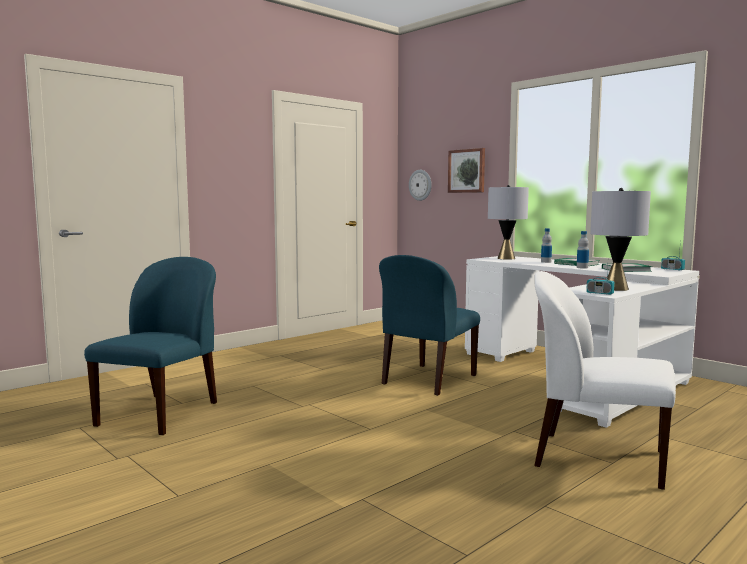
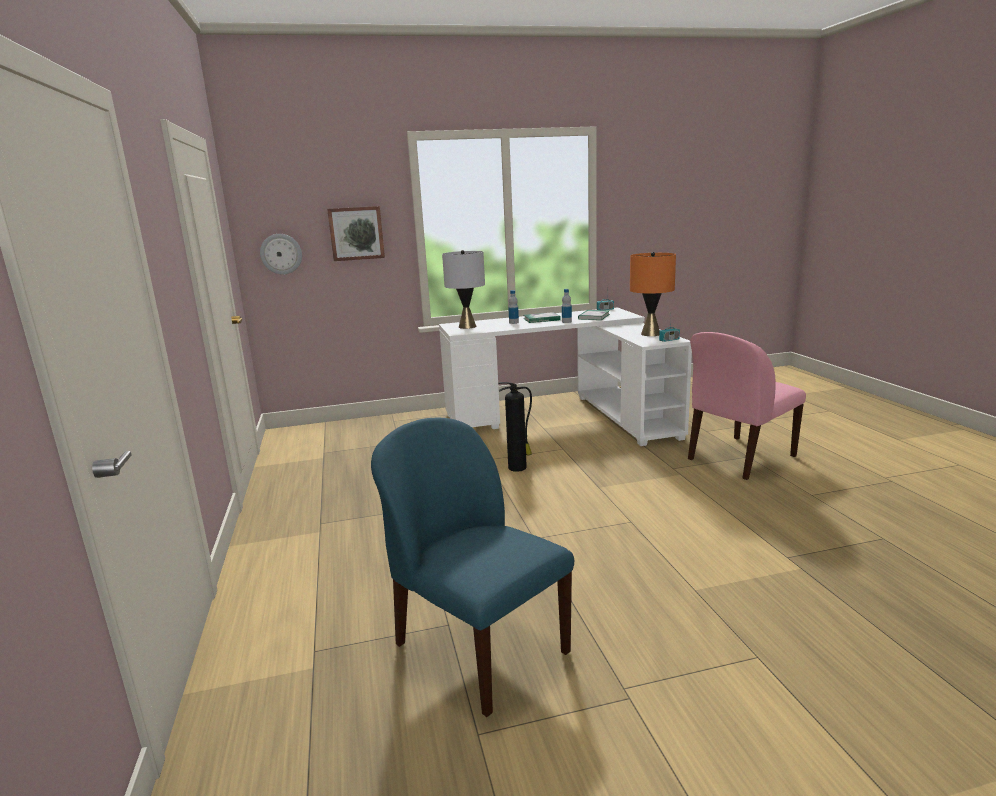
camera: 60 degrees left, 10 degrees up
(428, 380) = (518, 467): blue chair -> fire extinguisher
(597, 458) = (739, 458): white chair -> pink chair
(615, 289) = (650, 334): grey table lamp -> orange table lamp

